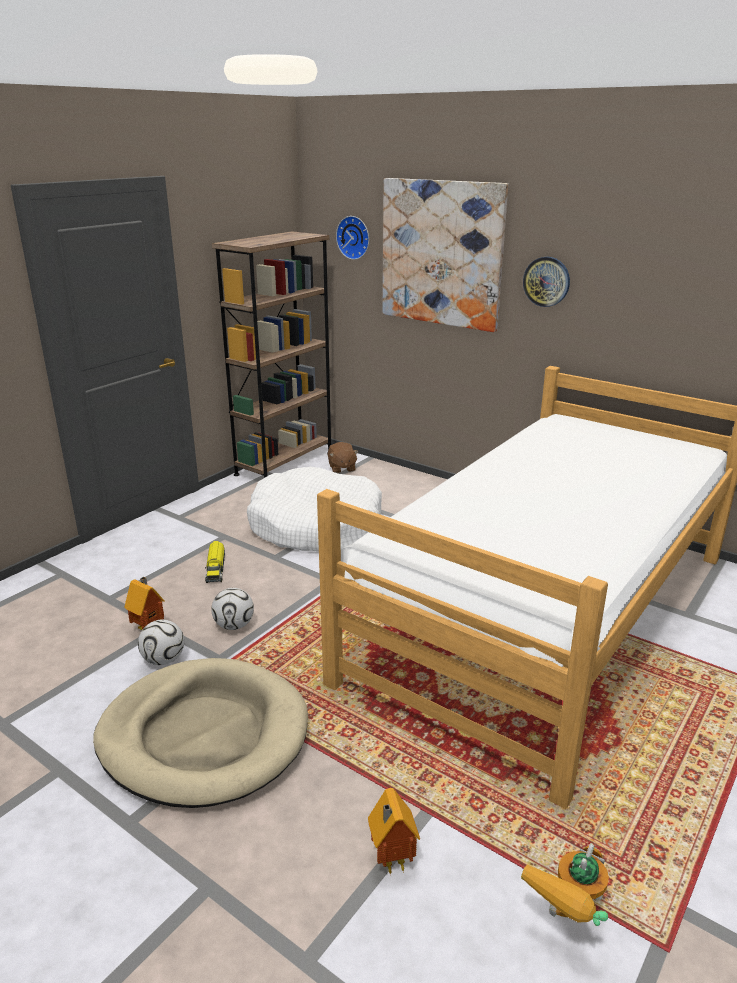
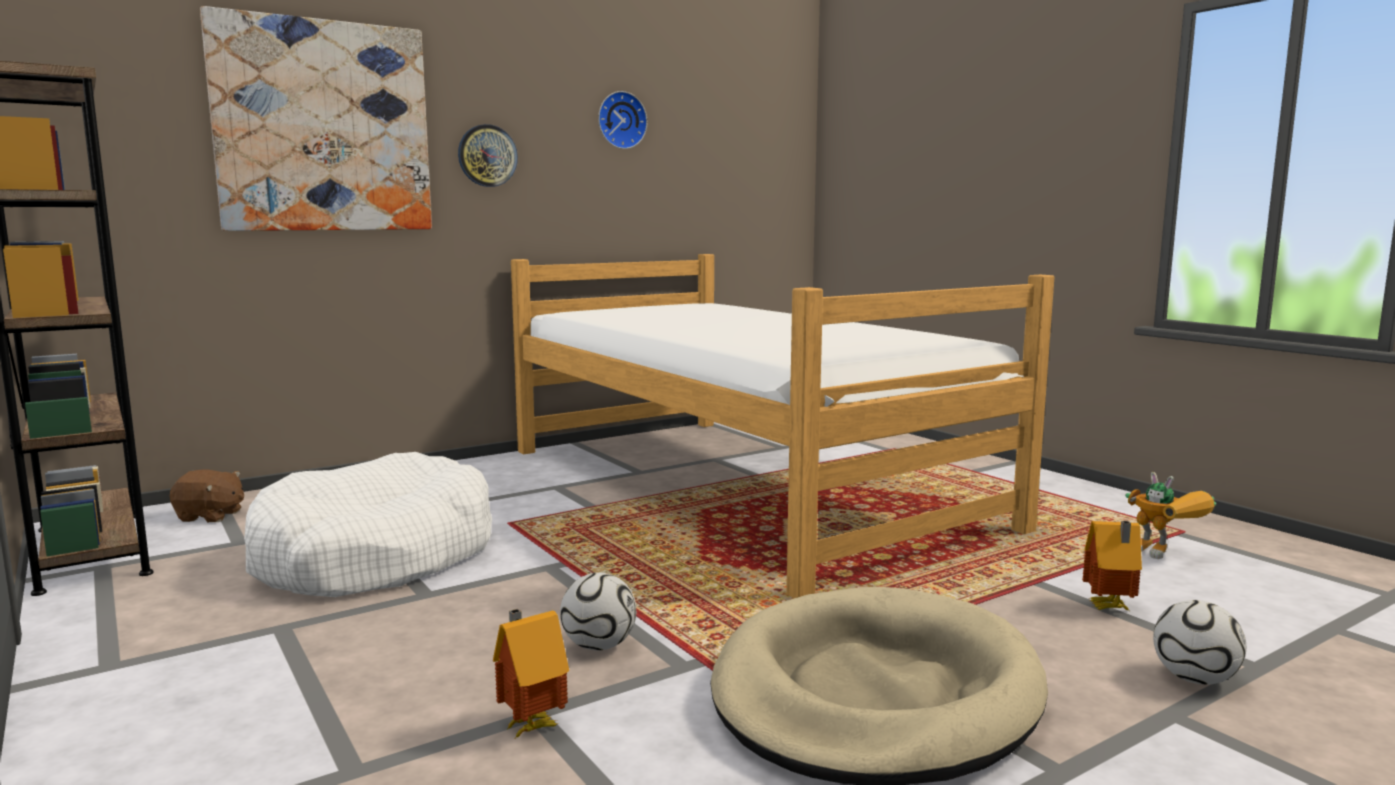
camera: 70 degrees left, 15 degrees down
(163, 660) = (648, 717): football -> football (1195, 679)
(215, 568) = (391, 645): toy truck -> none
(354, 237) = (132, 105): wall clock -> wall clock (620, 120)

